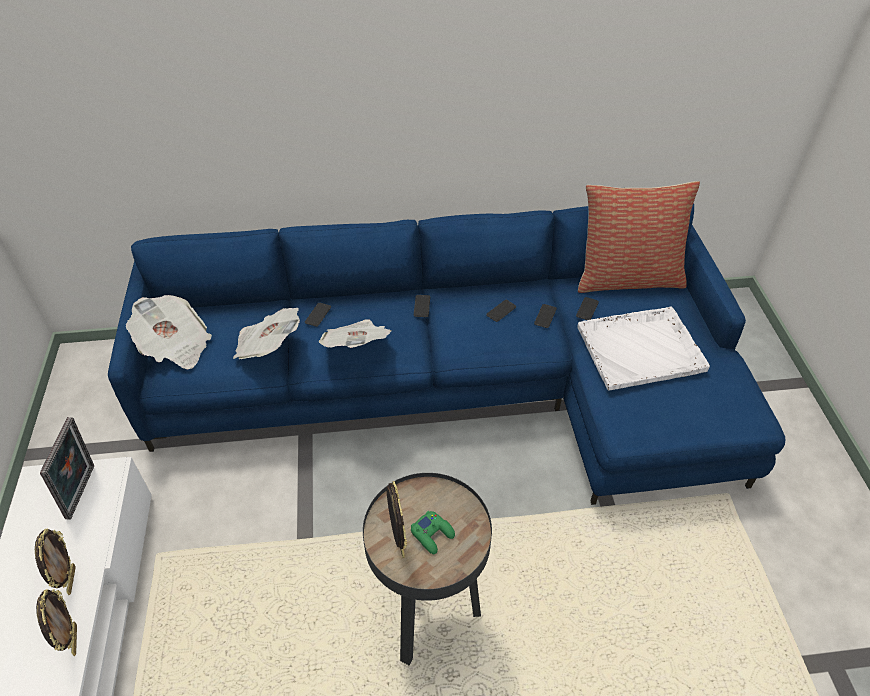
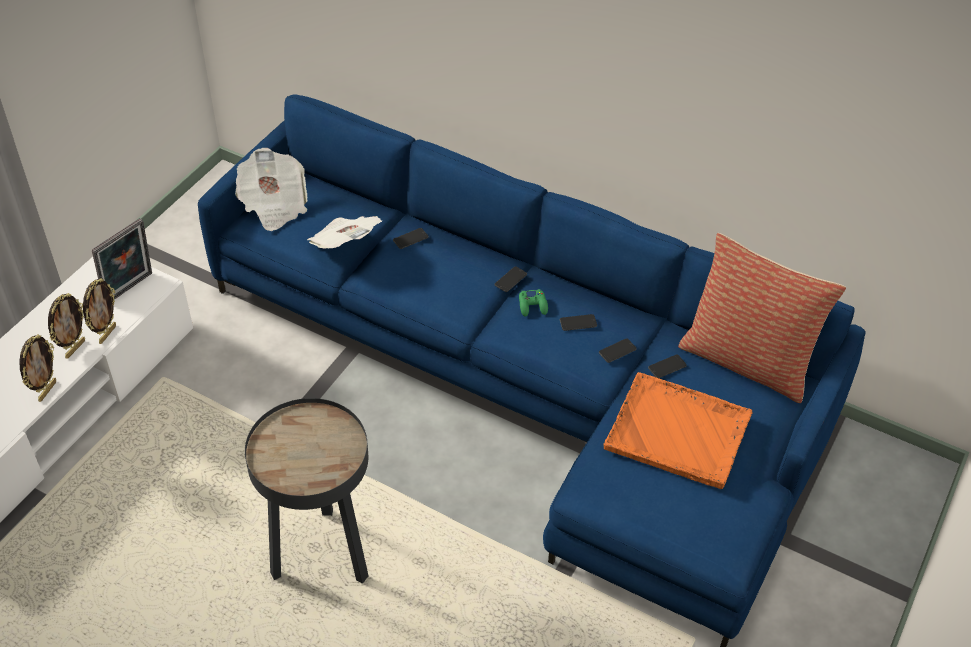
camera: 35 degrees right, 0 degrees up
(357, 347) = (417, 285): newspaper -> none
(398, 542) = (278, 443): picture frame -> picture frame (107, 334)
(432, 534) = (308, 454): green game controller -> green game controller (533, 306)
(641, 349) = (679, 432): white tray -> orange tray

